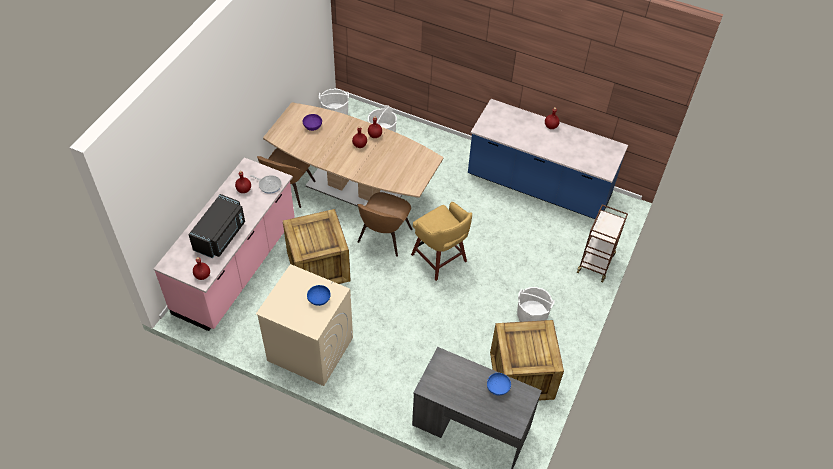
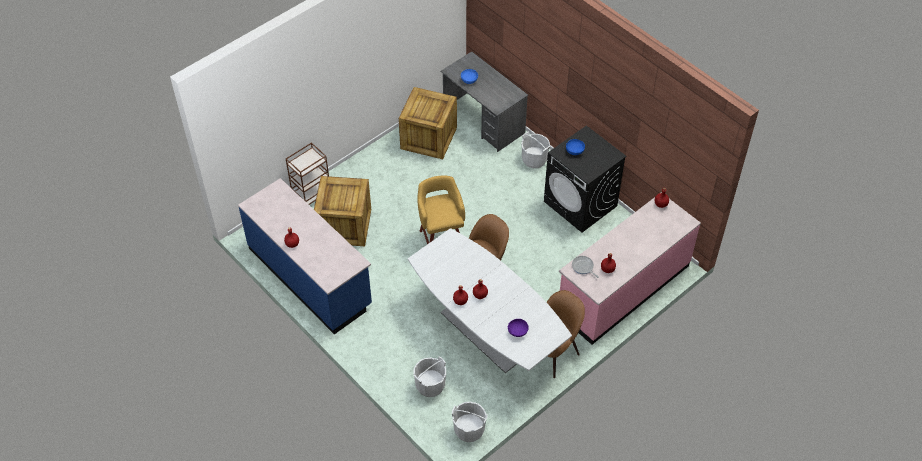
camera: 155 degrees left, 0 degrees up
(221, 236) = (638, 232): black microwave -> none
(309, 349) = (580, 204): beige washing machine -> black washing machine
(319, 267) = (549, 266): crate -> crate (344, 225)
(354, 189) = (487, 332): brown dining table -> white dining table
(531, 316) = (394, 173): white bucket -> white bucket (534, 159)

